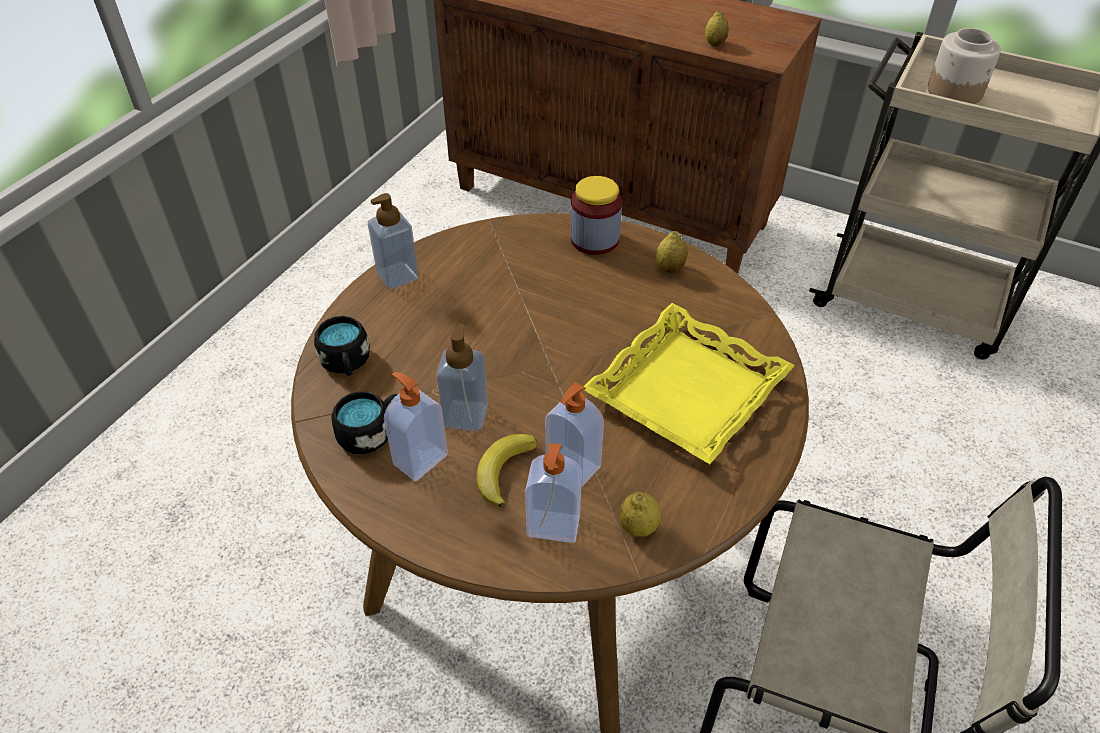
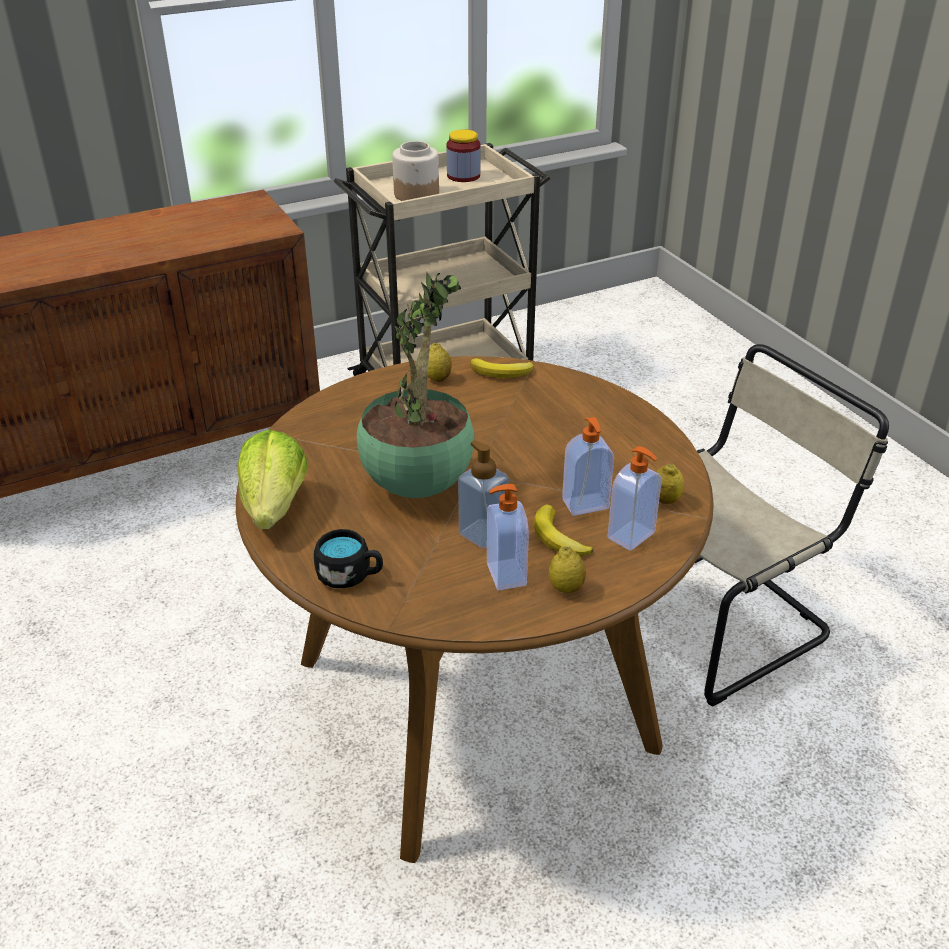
camera: 55 degrees left, 10 degrees down
(372, 433) = (449, 590): black mug -> none
(397, 276) = (274, 507): soap dispenser -> lettuce
(500, 338) = (418, 484): none -> potted plant
(594, 239) = (363, 395): jar -> jar (463, 176)
(688, 392) = (567, 426): yellow tray -> none
(714, 44) = (223, 237): lemon -> lemon (566, 588)
(728, 303) = (502, 372): none -> banana

